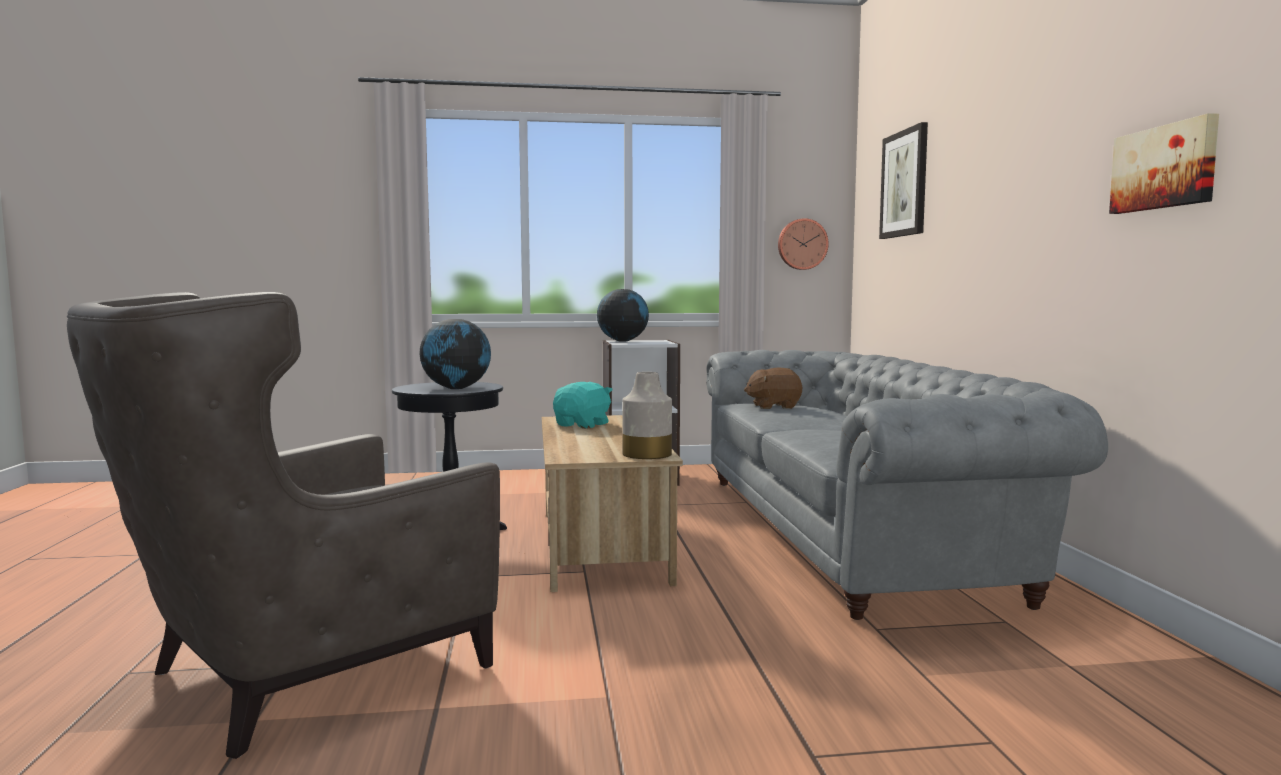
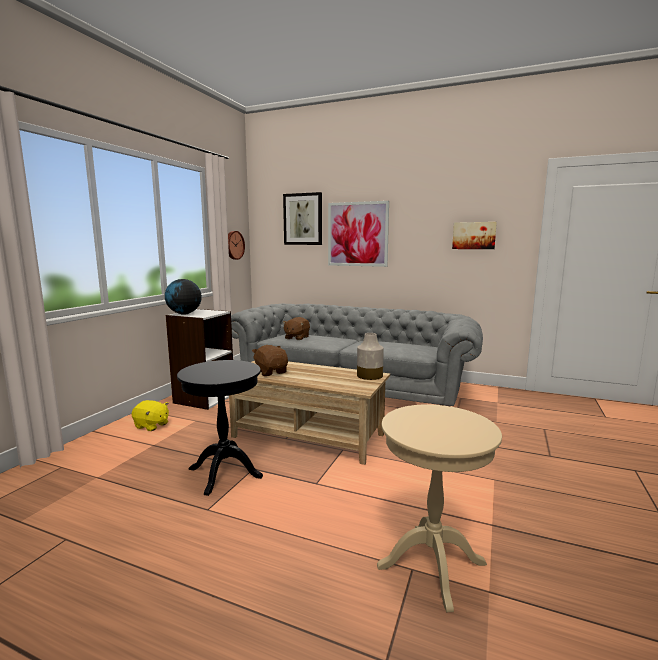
camera: 60 degrees left, 5 degrees up
(305, 673) = (431, 565): grey armchair -> beige side table
(457, 388) = (233, 369): globe -> none
(531, 482) = (151, 425): none -> yellow plush toy
(583, 425) = (271, 372): turquoise plush toy -> brown plush toy
(967, 202) = (357, 234): none -> picture

